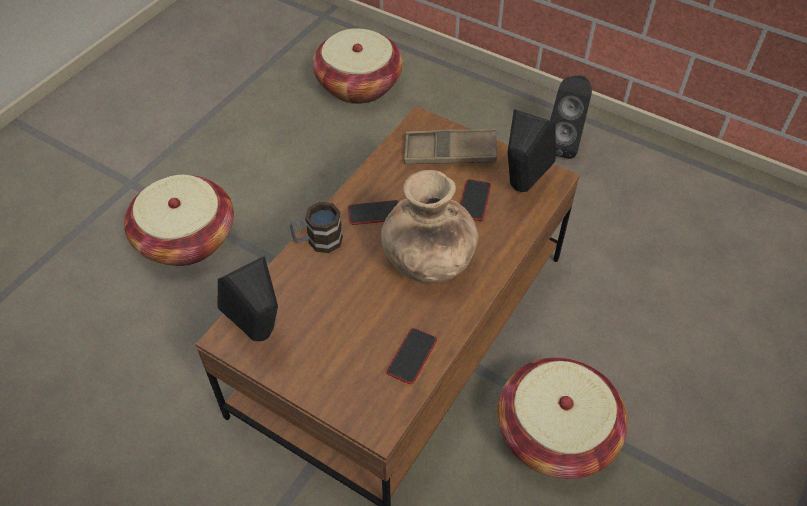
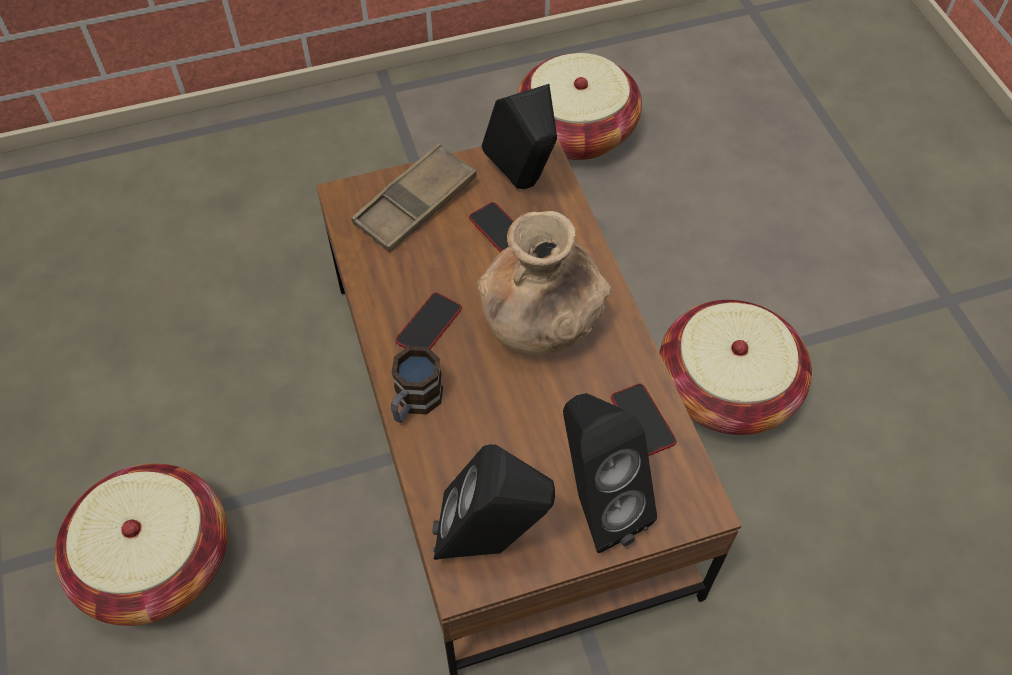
camera: 50 degrees left, 5 degrees up
(358, 84) = (128, 227): basket -> basket (576, 131)
(564, 143) = (417, 125): black speaker -> black speaker (596, 504)

